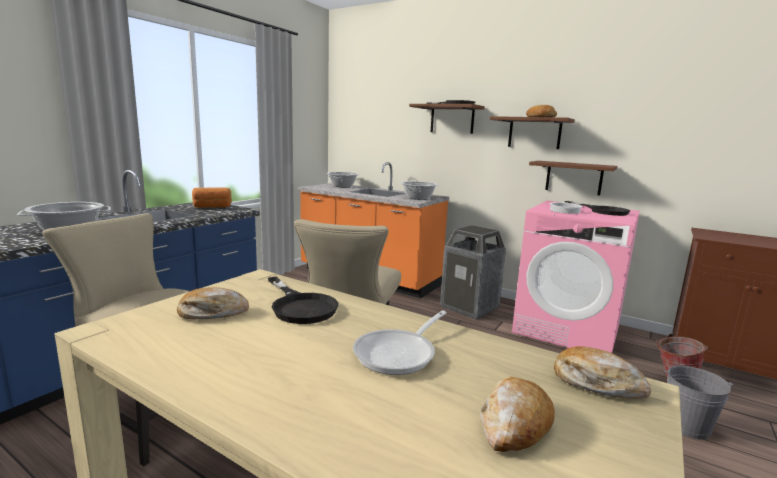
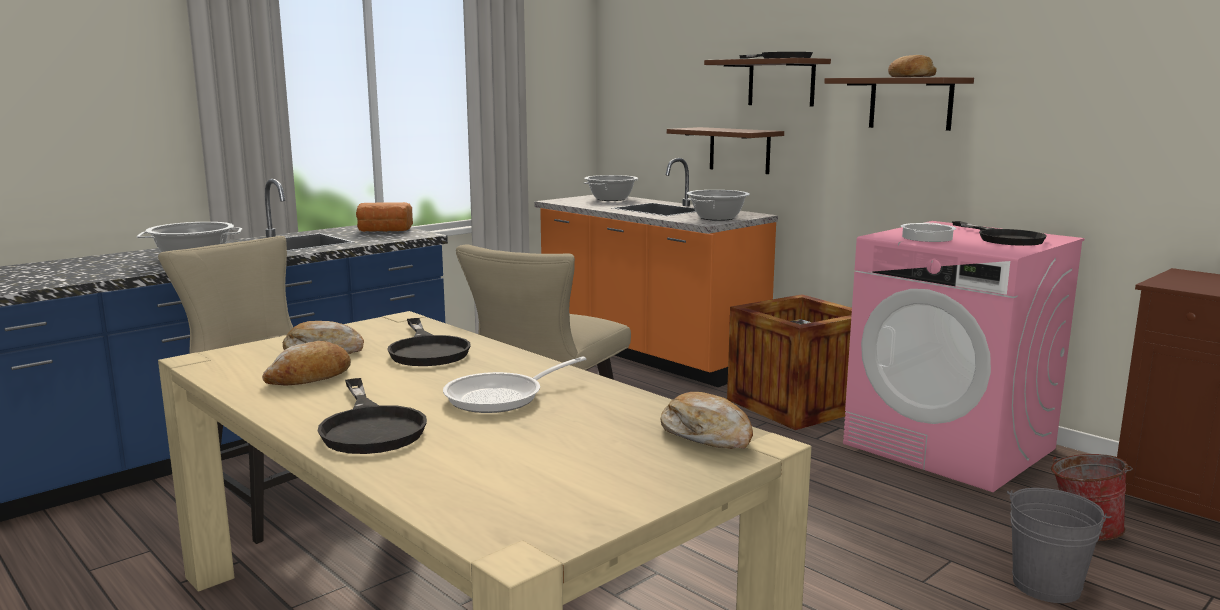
camera: 15 degrees right, 0 degrees up
(311, 405) = (371, 427): none -> black frying pan
(470, 307) = (796, 404): trash can -> crate
(515, 425) = (563, 456): bread -> bread (310, 377)
(574, 177) = (976, 180): brown shelf -> brown shelf (739, 150)

